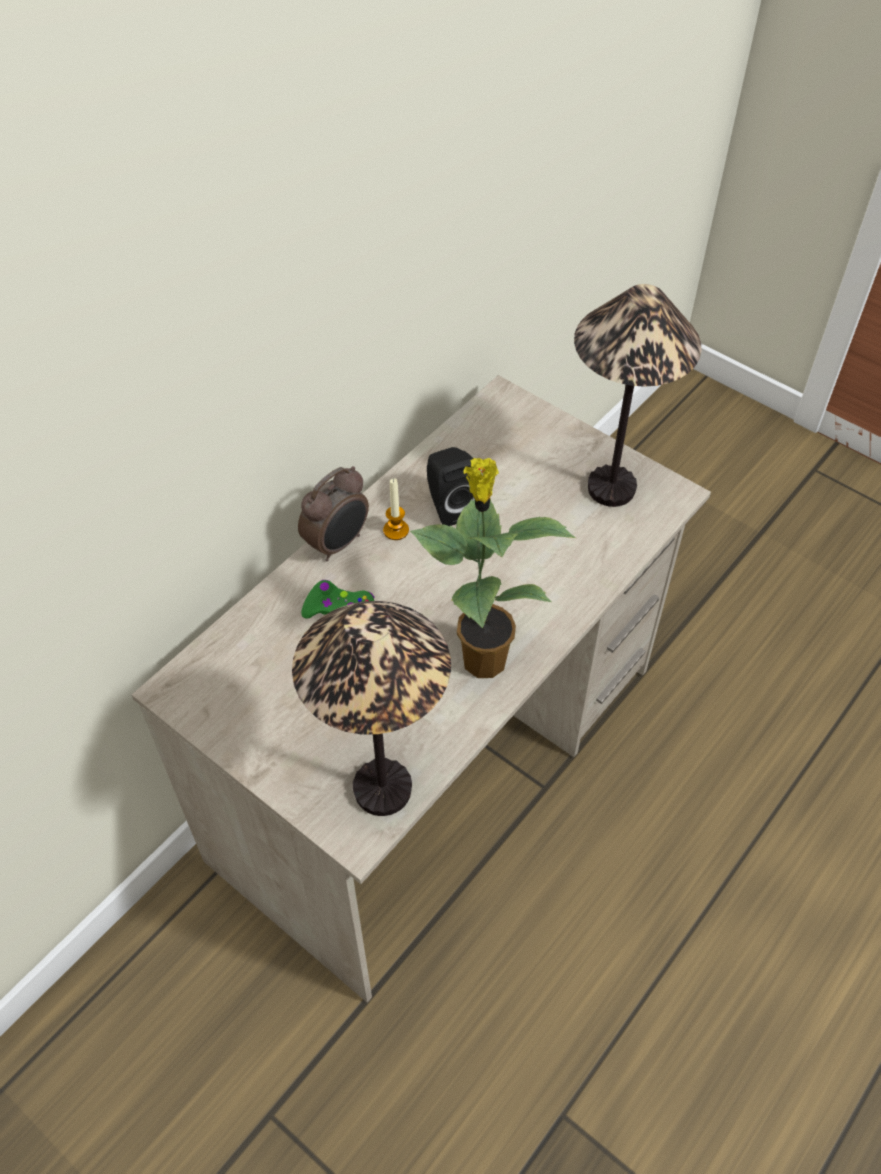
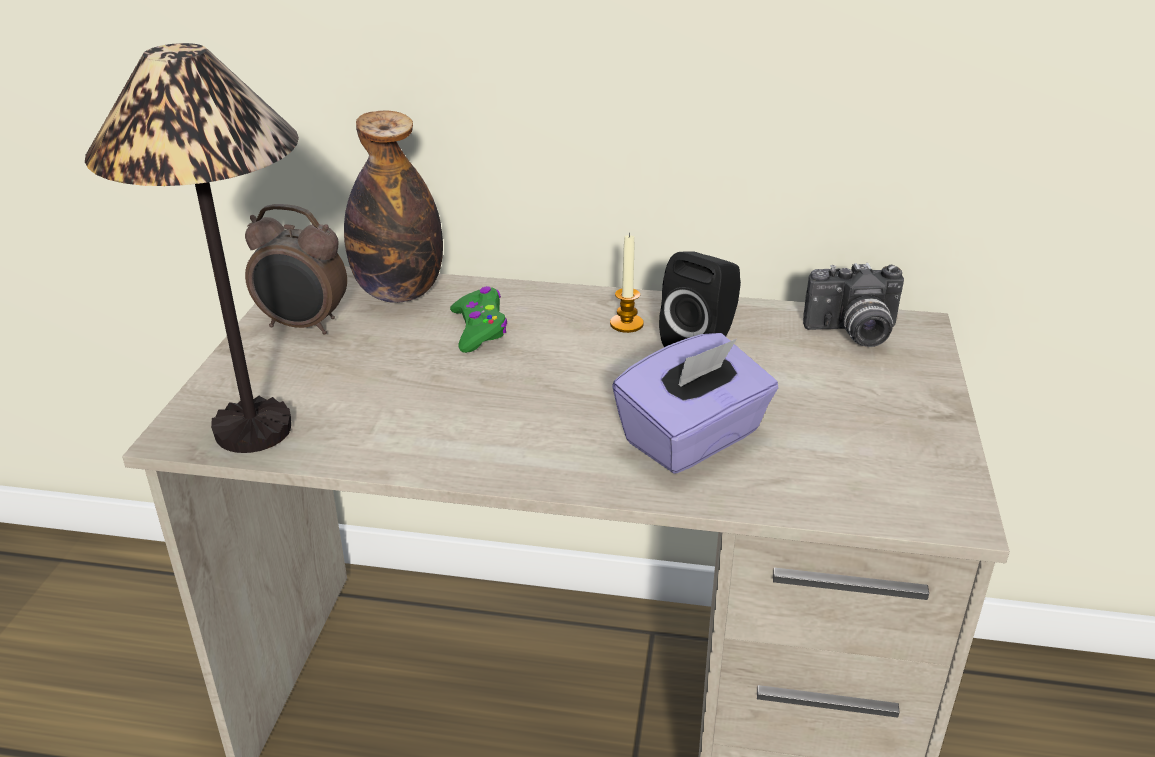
camera: 60 degrees right, 20 degrees down
(248, 639) = (399, 292): none -> bottle
(338, 543) = (570, 298): alarm clock -> alarm clock (303, 326)
(482, 658) = (495, 438): potted plant -> none
(490, 430) = (853, 334): none -> camera
(545, 562) = (693, 438): none -> purple tissue box
(612, 488) = (887, 453): table lamp -> none

